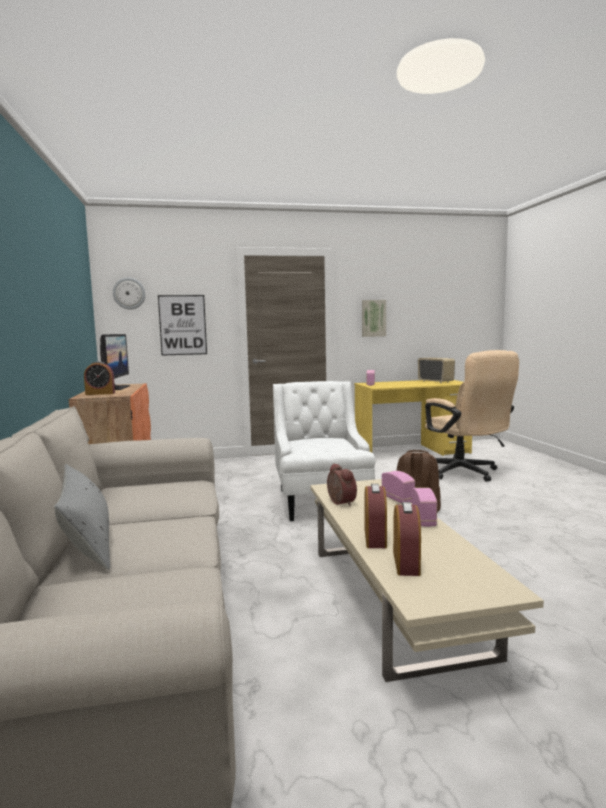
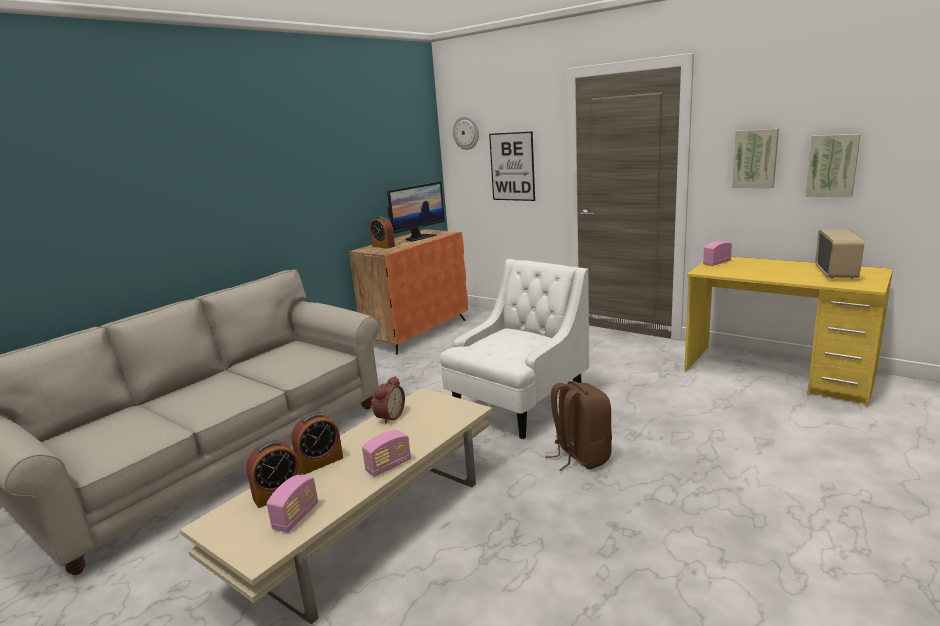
camera: 50 degrees right, 10 degrees up
(87, 542) = (197, 384): grey pillow -> none
(397, 499) = (431, 435): radio -> radio (296, 517)
(413, 322) = (832, 165): none -> picture
(465, 473) = (768, 434): beige office chair -> none

